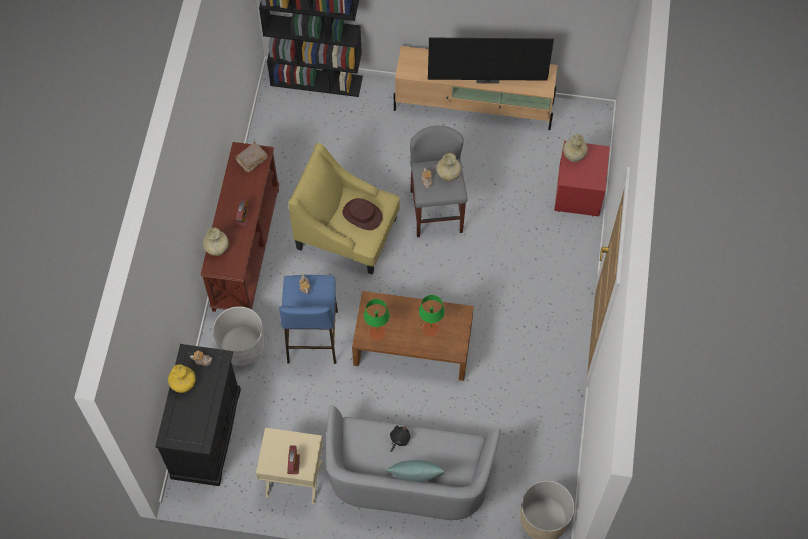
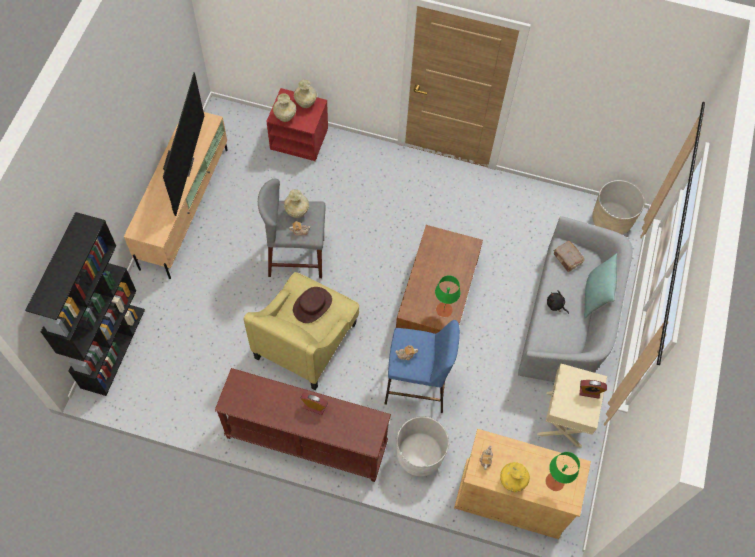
camera: 85 degrees left, 0 degrees up
(206, 433) = (511, 498): black cabinet -> beige cabinet
(217, 249) = (349, 437): beige vase -> beige vase (305, 103)
(251, 160) = (243, 391): brown book -> brown book (567, 259)
(431, 328) = (445, 263): green table lamp -> green table lamp (555, 481)

